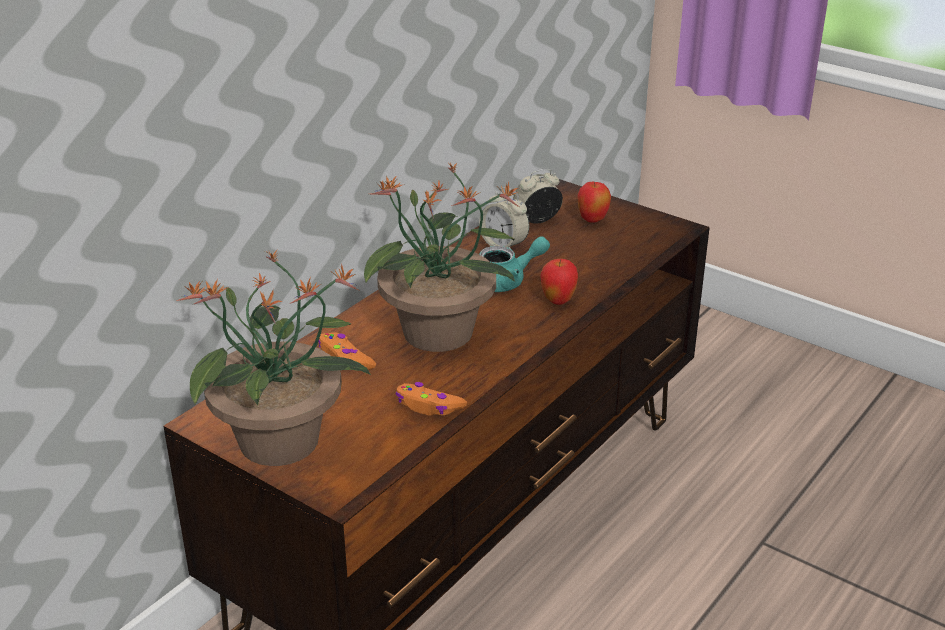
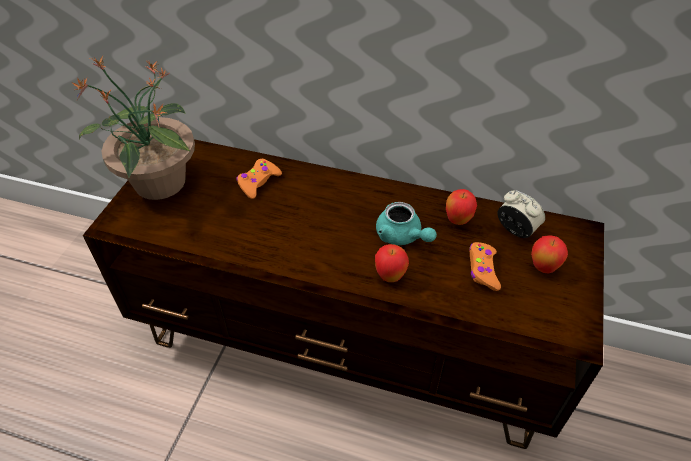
camera: 70 degrees right, 15 degrees up
(429, 406) = (215, 239): orange game controller -> orange game controller (483, 269)
(440, 333) = (309, 219): potted plant -> none
(504, 245) = (458, 220): alarm clock -> apple

